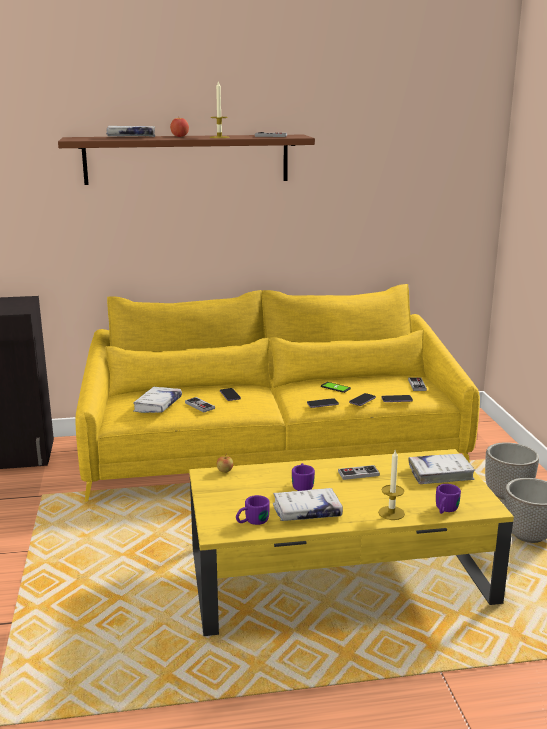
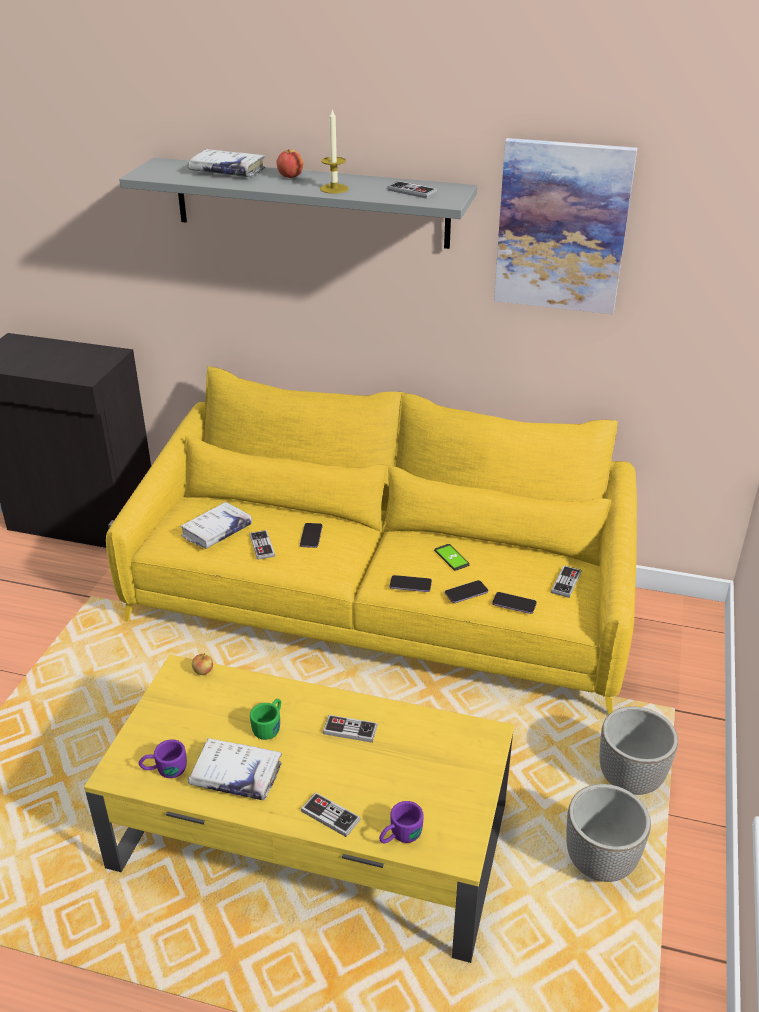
camera: 25 degrees right, 15 degrees up
(187, 159) = (310, 203): brown shelf -> grey shelf
(302, 484) = (270, 725): purple mug -> green mug
(359, 157) = (562, 227): none -> picture
(391, 513) = (330, 815): candle -> game controller
(440, 474) = (452, 766): white book -> none

